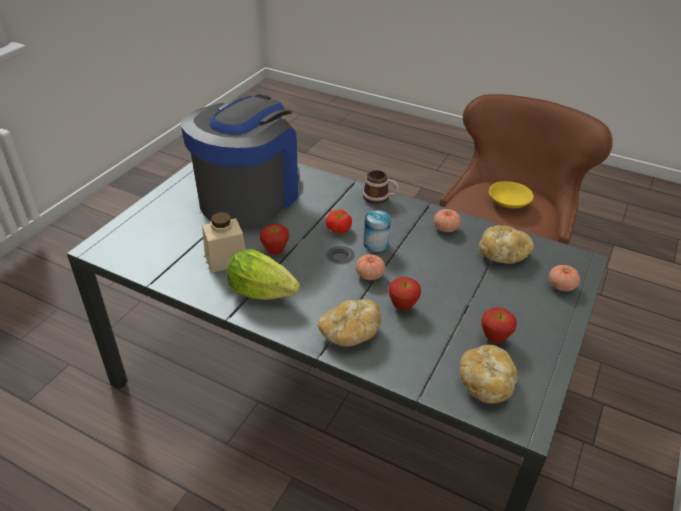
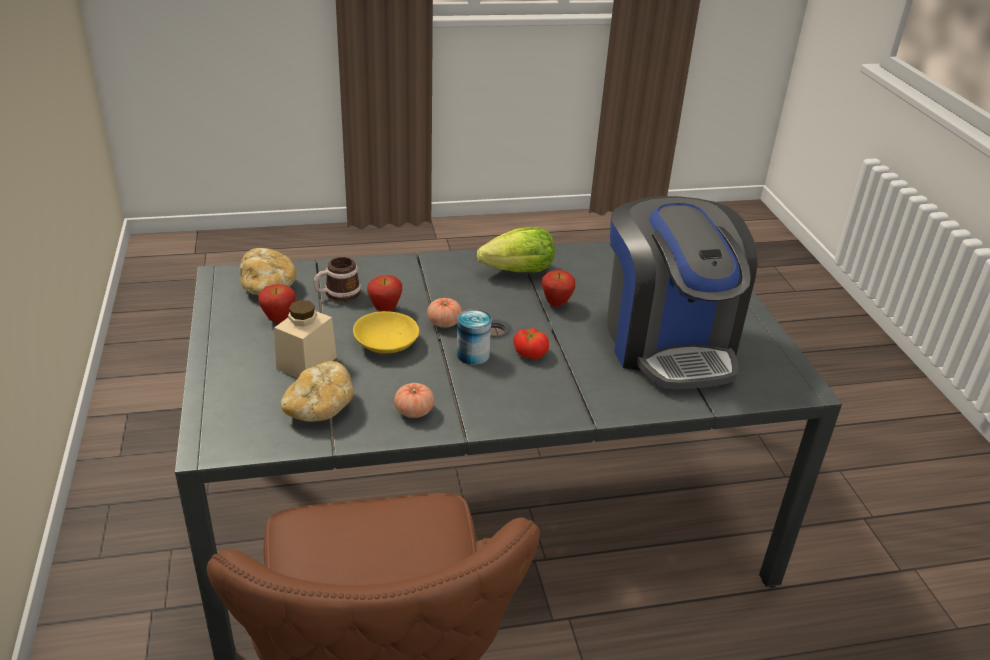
camera: 140 degrees right, 5 degrees down
(226, 259) = (586, 280): beige jar -> beige jar (306, 363)
(350, 333) = (410, 274): bread -> none
(379, 198) = (535, 414): mug -> mug (337, 294)
(508, 202) = (372, 548): yellow bowl -> yellow bowl (387, 343)
(561, 286) = (229, 400): tomato -> none

